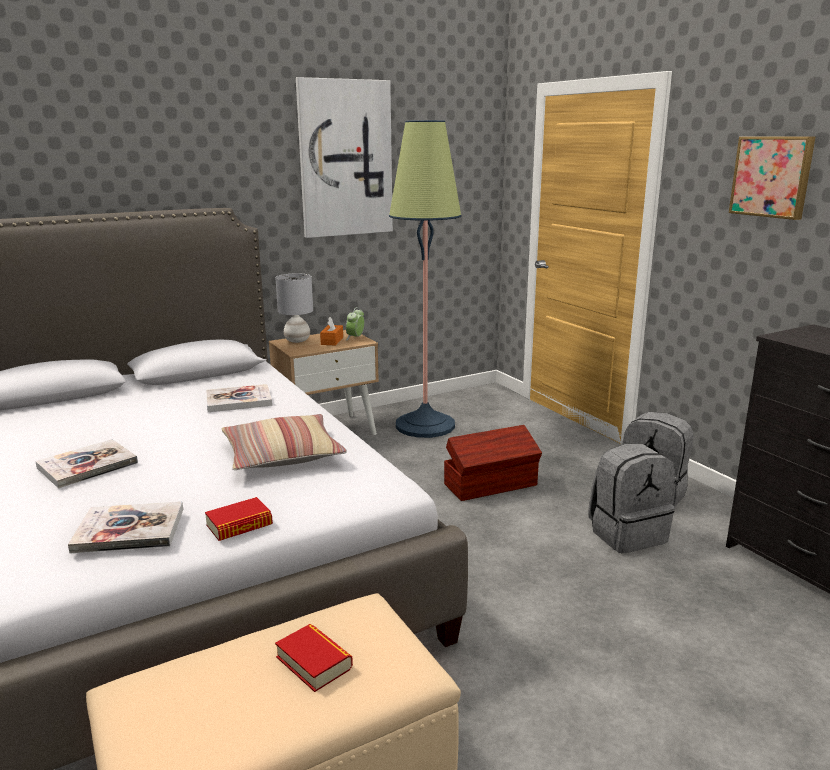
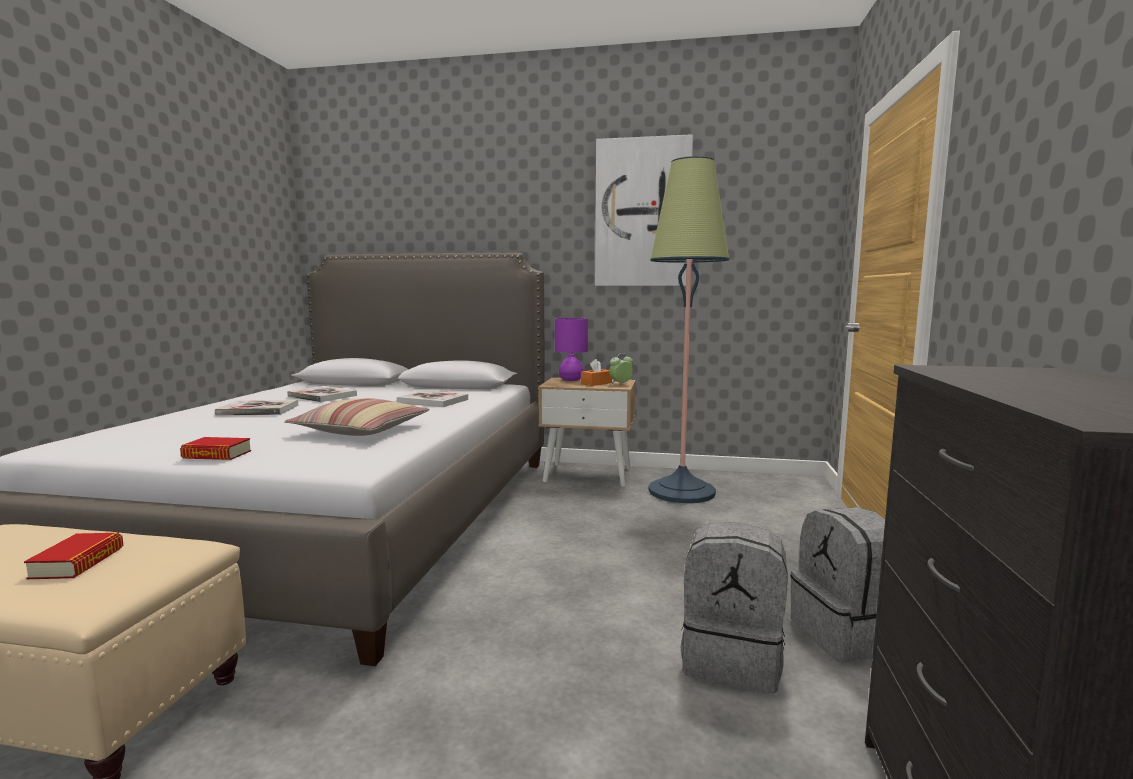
camera: 40 degrees right, 10 degrees down
(129, 530) = (168, 438): book -> book (322, 396)
(297, 340) = (571, 380): grey table lamp -> purple table lamp
(492, 485) = (657, 556): brown storage box -> none
(772, 176) = (1046, 124): picture -> none

